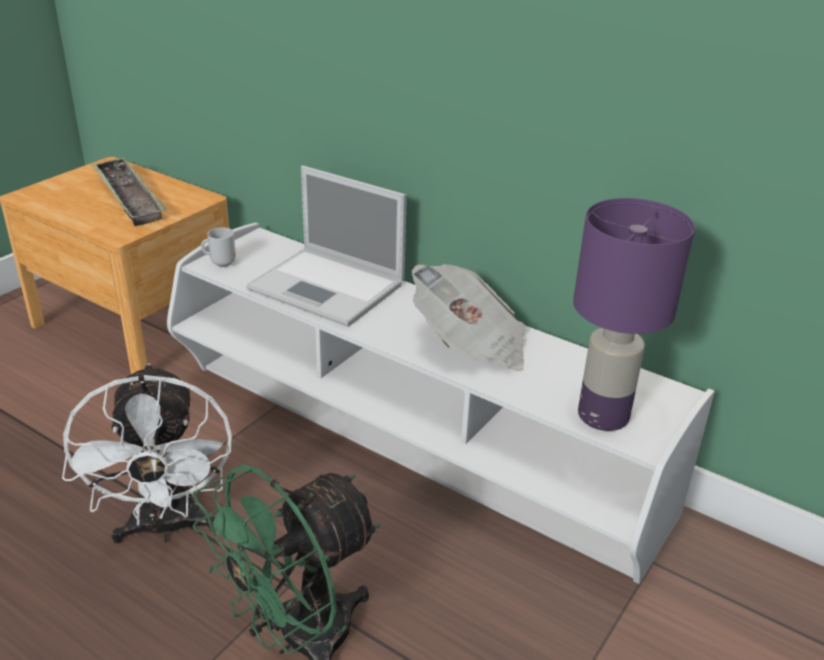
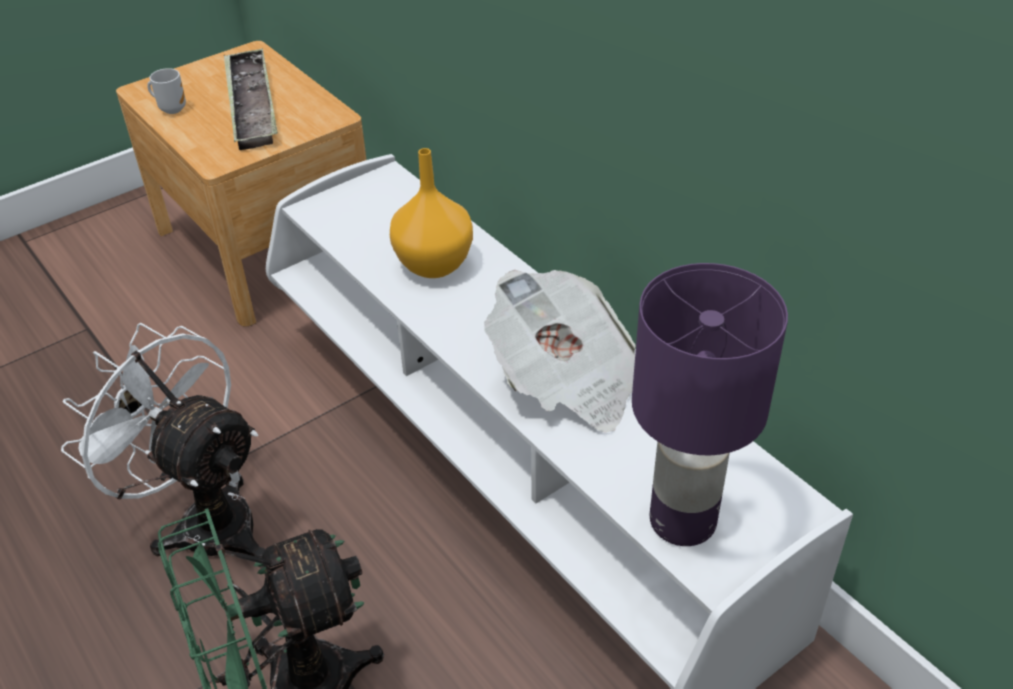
camera: 20 degrees right, 10 degrees up
(166, 528) = (204, 520): white fan -> white fan turned 120 degrees clockwise
(221, 263) = (328, 209): mug -> mug (172, 109)
(329, 287) = (435, 264): laptop -> orange vase

